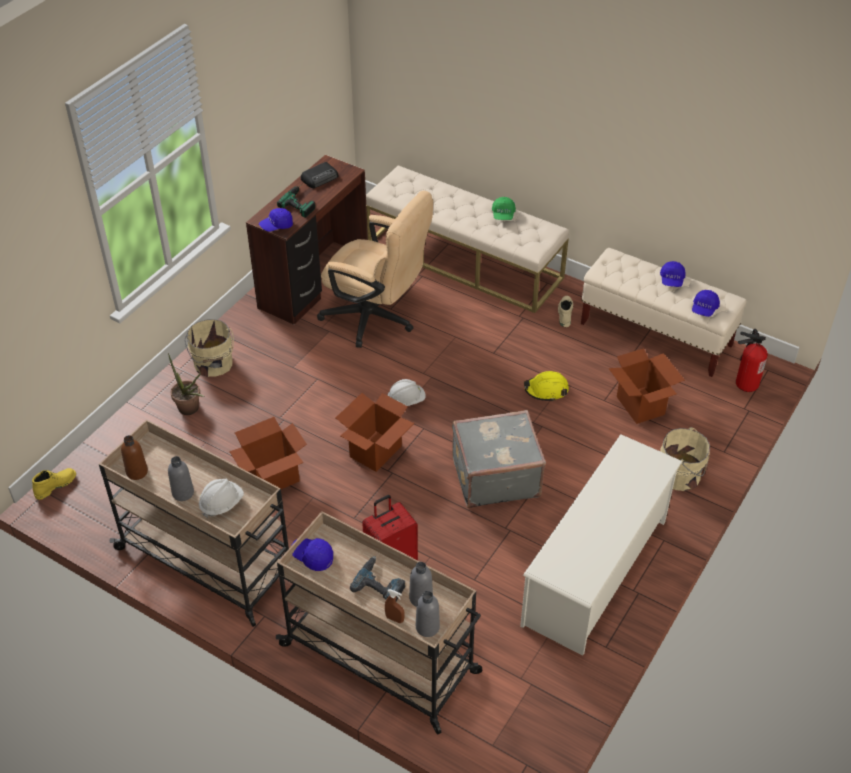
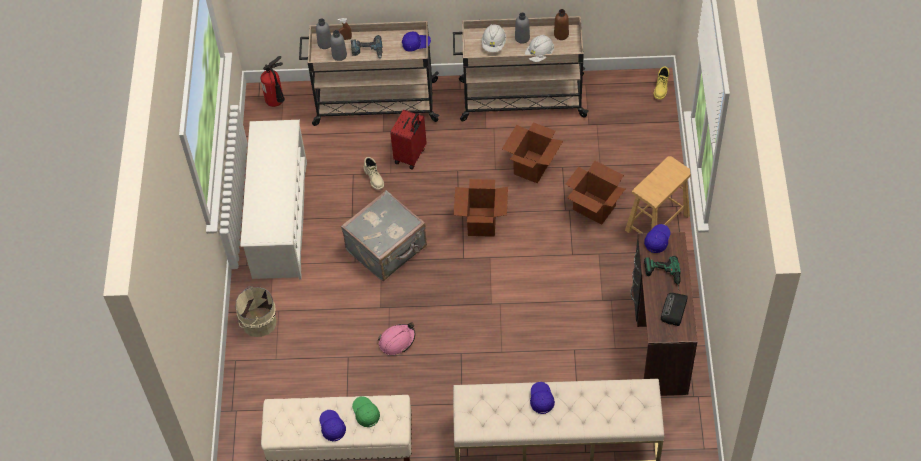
camera: 150 degrees right, 10 degrees up
(191, 410) = (633, 181): potted plant -> none
(213, 364) = (657, 223): beige bucket -> brown stool
(376, 319) = (576, 332): beige office chair -> none
(406, 400) = (493, 273): white hard hat -> white hard hat (540, 54)
(503, 215) = (520, 420): green cap -> green cap (366, 413)
(546, 390) = (397, 341): yellow hard hat -> pink hard hat
(564, 313) = (430, 428): beige boot -> beige boot (374, 178)
(640, 406) = (317, 367): cardboard box -> cardboard box (594, 208)
(704, 309) = (290, 409): blue cap -> blue cap (541, 400)
(744, 383) = (246, 436): fire extinguisher -> fire extinguisher (277, 102)

